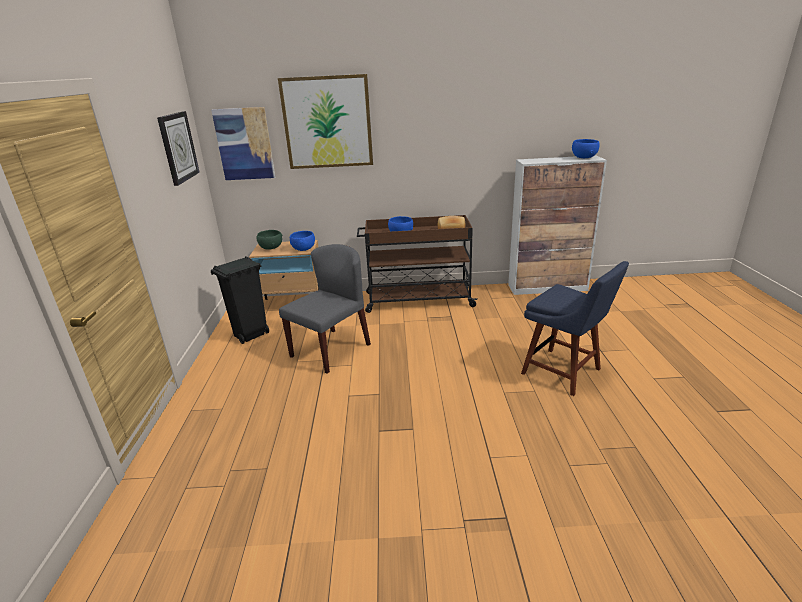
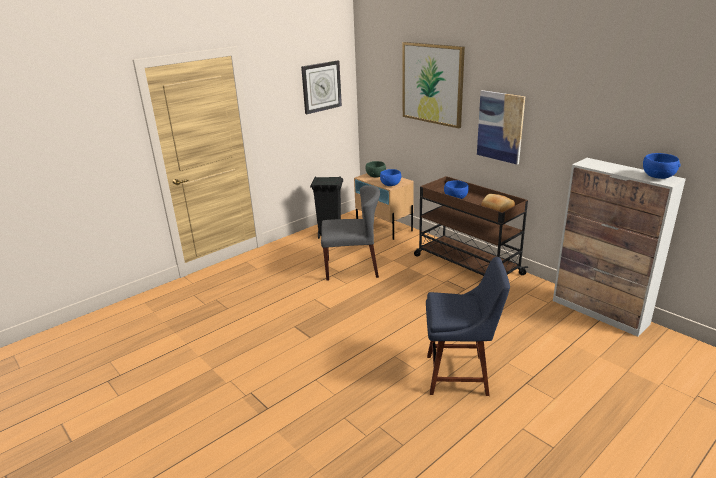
camera: 50 degrees right, 0 degrees up
(244, 144) = (379, 90): picture -> picture (500, 126)
(564, 373) = (461, 375): blue chair -> blue chair turned 90 degrees counterclockwise

